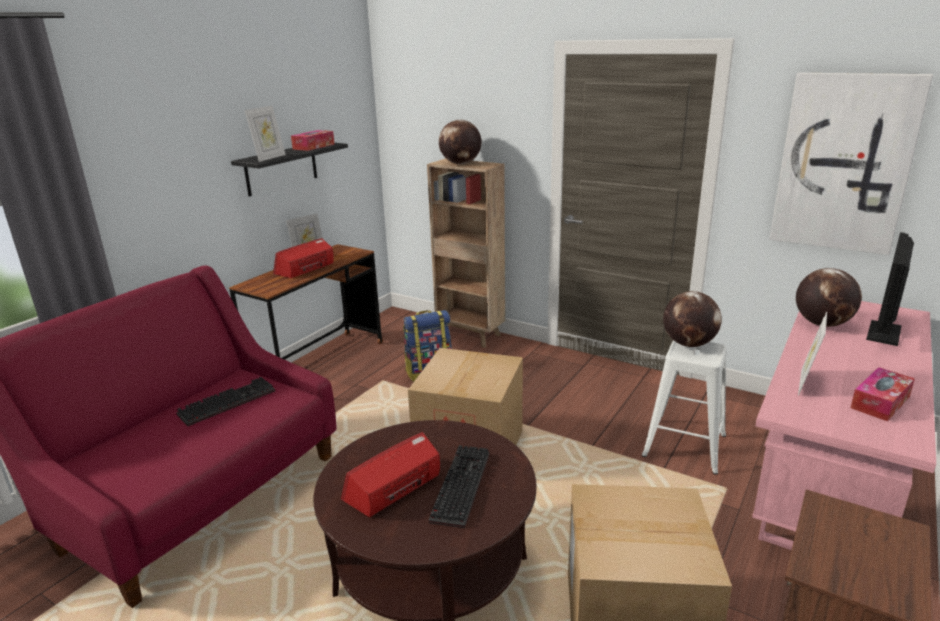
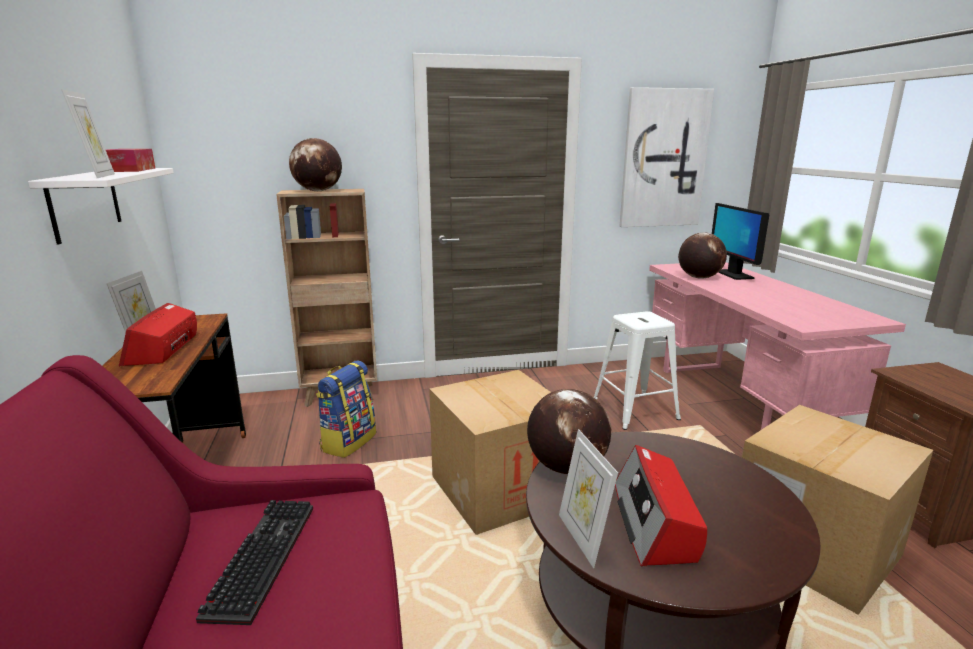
camera: 45 degrees left, 5 degrees down
(281, 168) = (85, 203): black shelf -> white shelf
(459, 485) = (692, 485): keyboard -> none
(688, 344) = (631, 316): globe -> globe (566, 467)
(806, 383) = (772, 307): picture frame -> picture frame (582, 538)
(880, 402) = (819, 305): tissue box -> none

